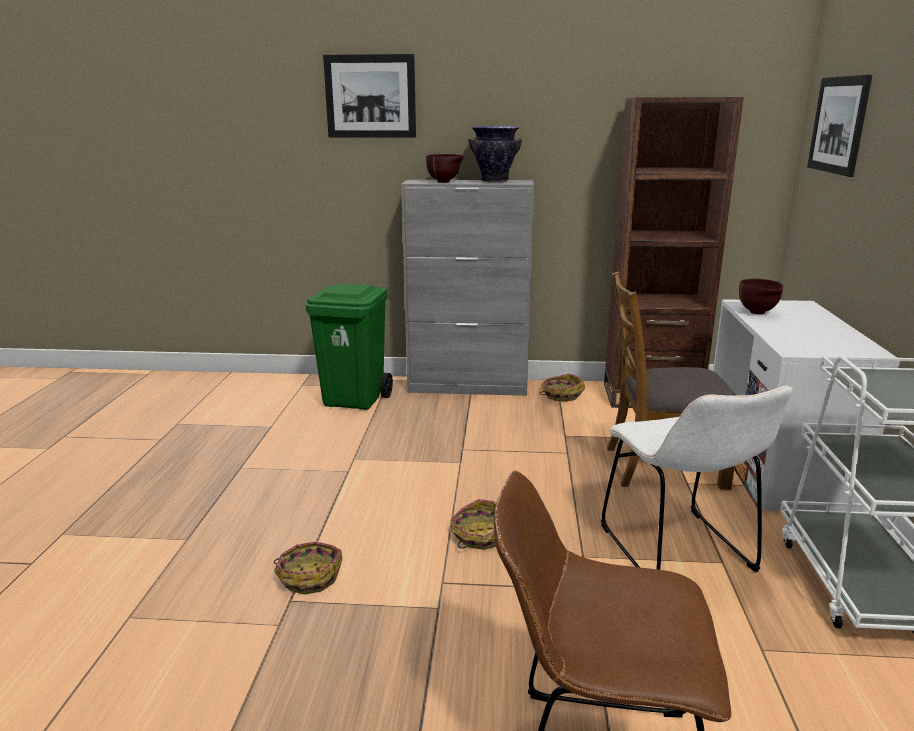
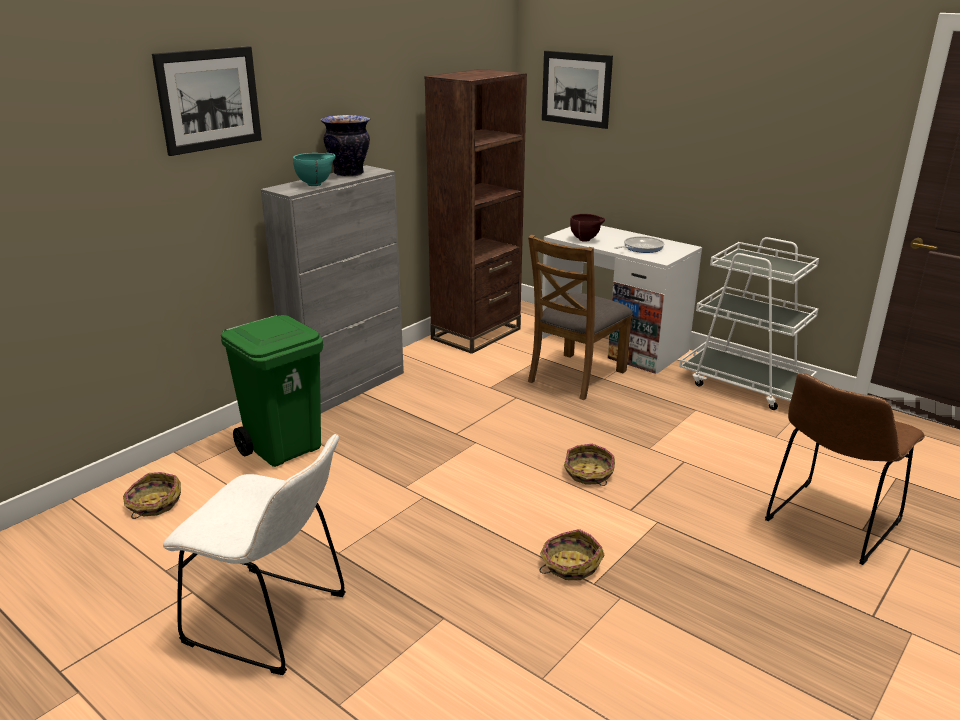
camera: 55 degrees left, 5 degrees up
(445, 182) = (316, 184): brown bowl -> turquoise bowl
(561, 395) = (423, 361): basket -> basket (153, 504)
(680, 553) = (675, 417): white chair -> white chair (273, 621)
(803, 336) = (641, 248): none -> frying pan

